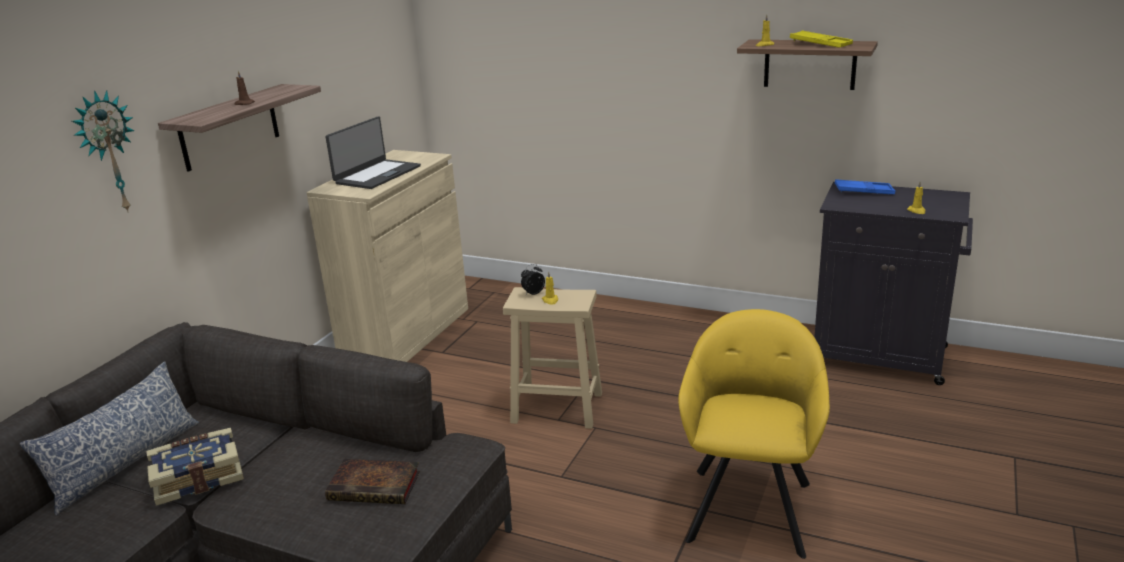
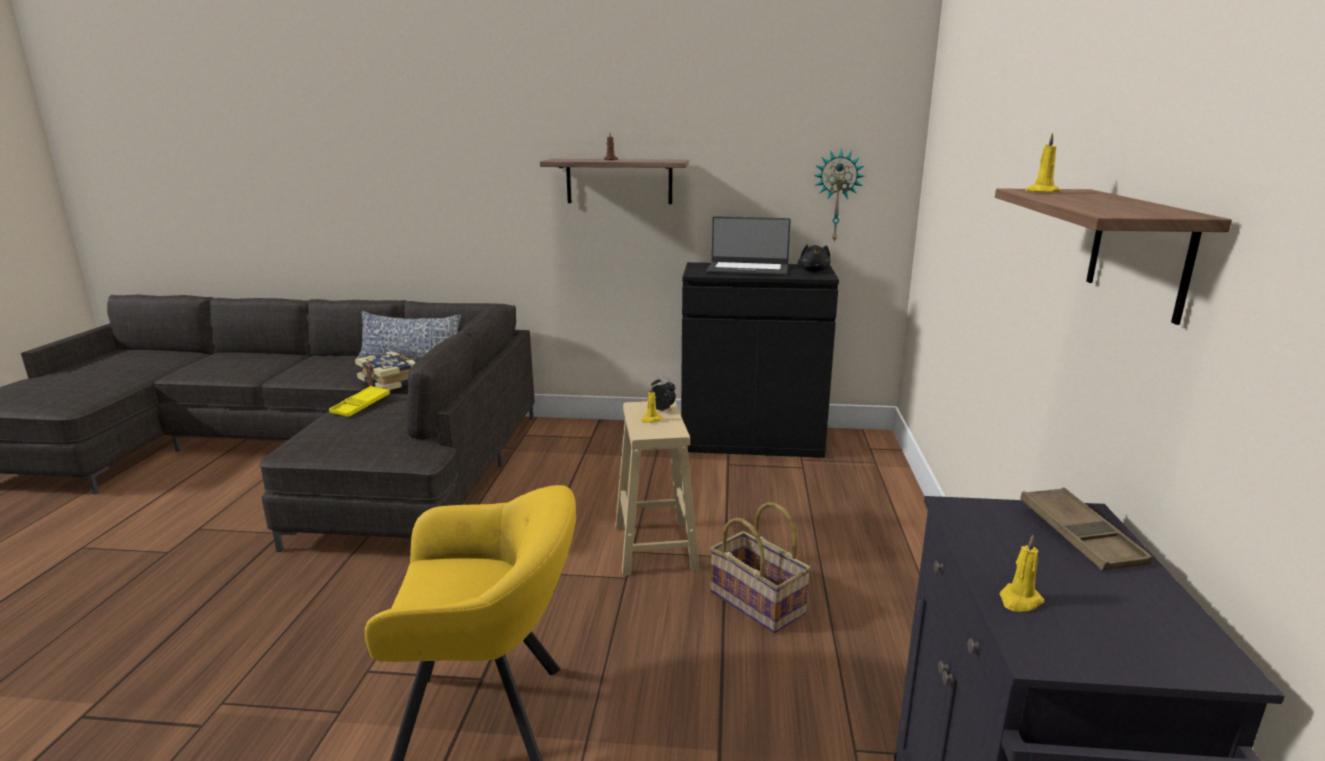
camera: 70 degrees right, 5 degrees down
(107, 153) = (504, 168): wall clock -> wall clock (837, 196)
(377, 486) = (365, 432): book -> none
(406, 333) = (751, 440): beige cabinet -> black cabinet
(412, 156) = (813, 271): none -> black plush toy
(653, 376) = (758, 602): none -> basket
(820, 44) = (1109, 203): yellow tray -> yellow tray (361, 405)
(864, 191) = (1079, 536): blue tray -> brown tray

